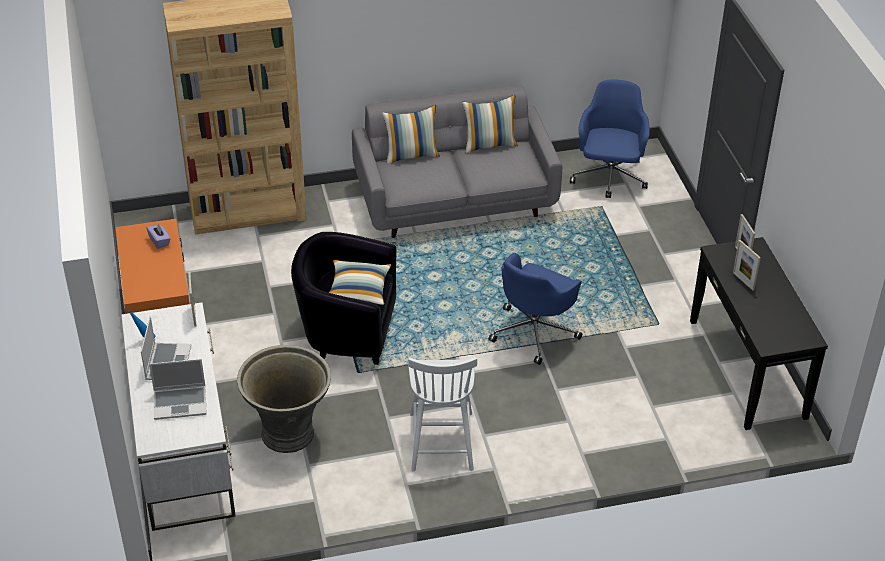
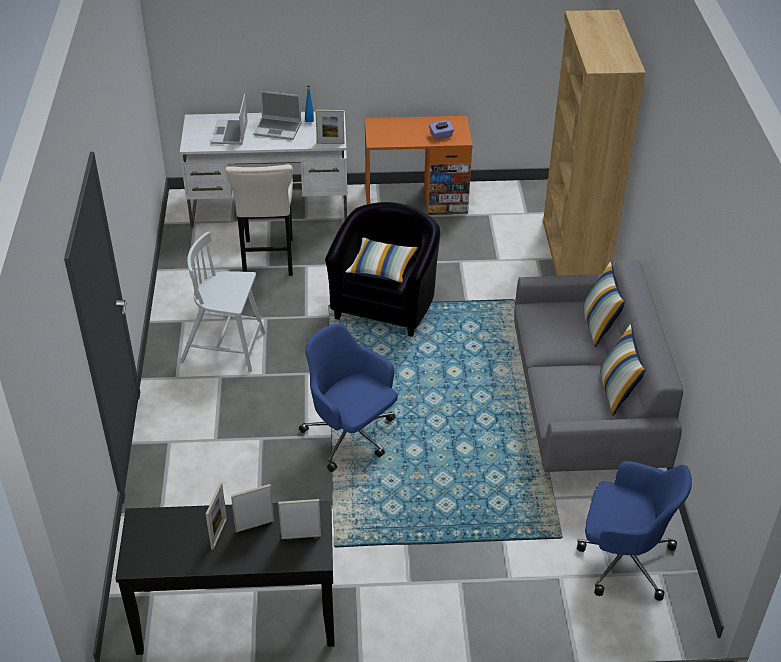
camera: 100 degrees right, 0 degrees up
(289, 433) = (268, 260): grey planter -> beige stool
(760, 298) = (219, 533): none -> picture frame

